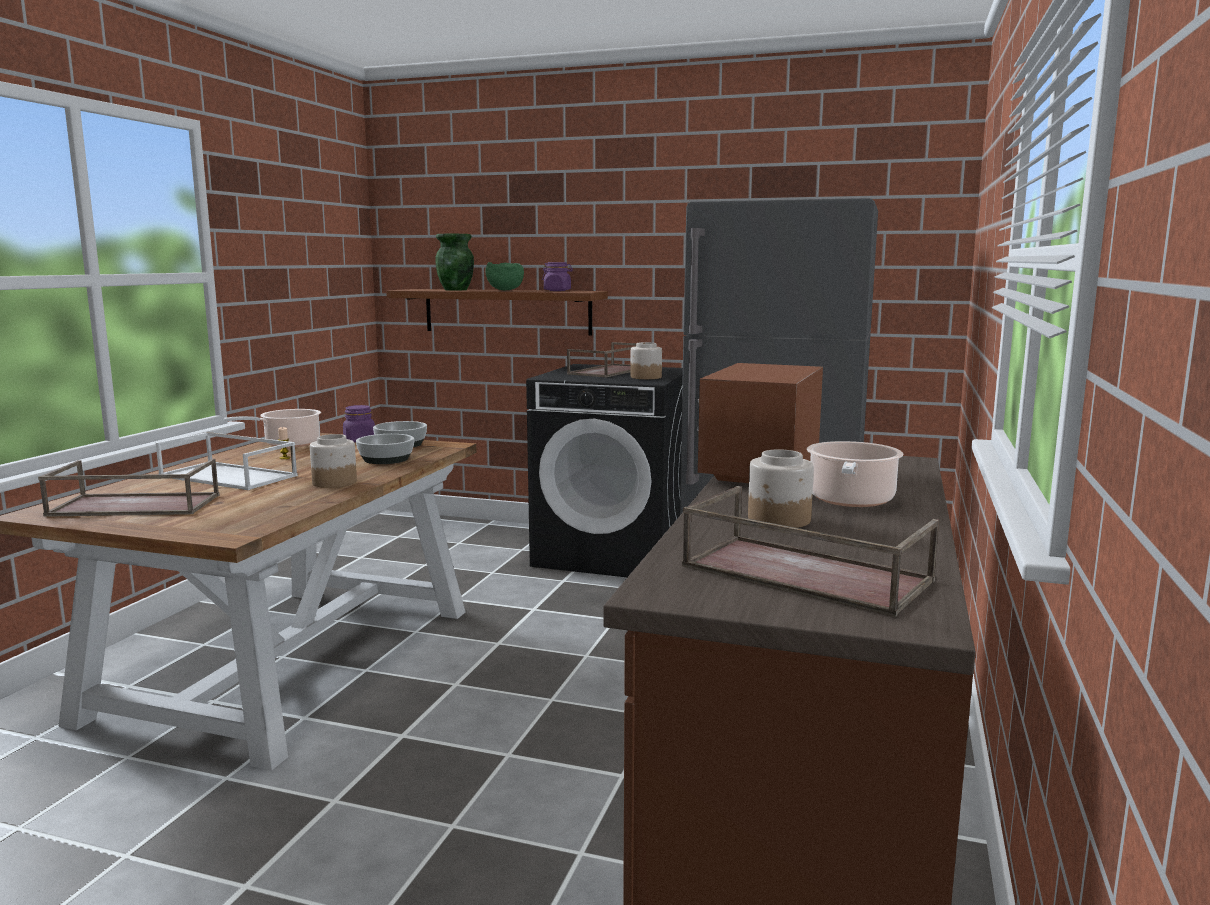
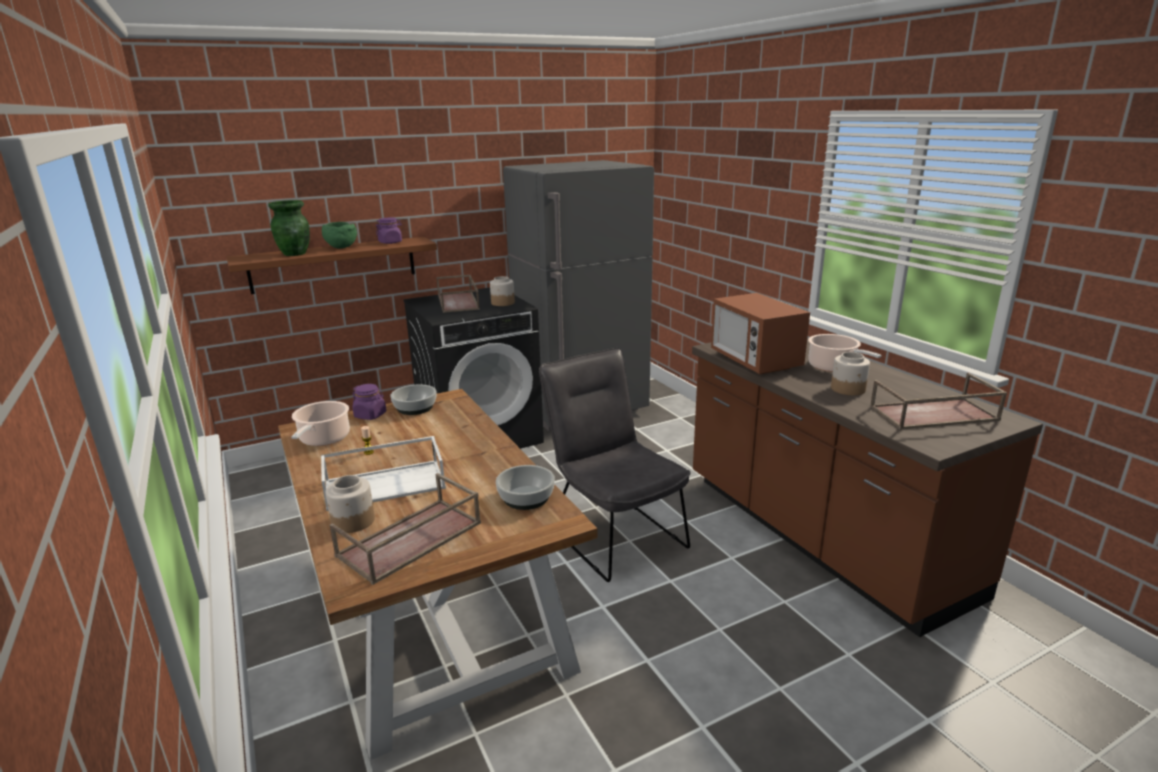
camera: 45 degrees left, 10 degrees up
(334, 482) = (482, 456): jar -> jar (353, 521)
(386, 459) = (449, 424): bowl -> bowl (527, 497)
(550, 684) = (612, 533): none -> grey chair

